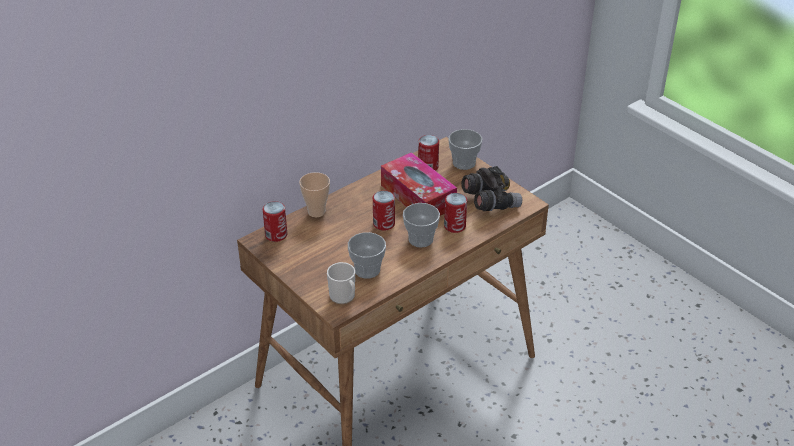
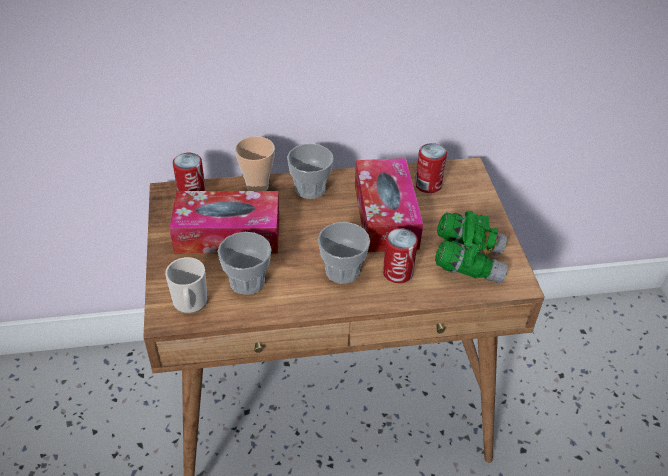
camera: 30 degrees right, 5 degrees up
(326, 248) = (228, 234): none -> tissue box
(384, 224) = (317, 232): can -> none
(464, 163) = (475, 197): cup -> cup (310, 189)
(490, 202) = (467, 260): grey binoculars -> green binoculars

